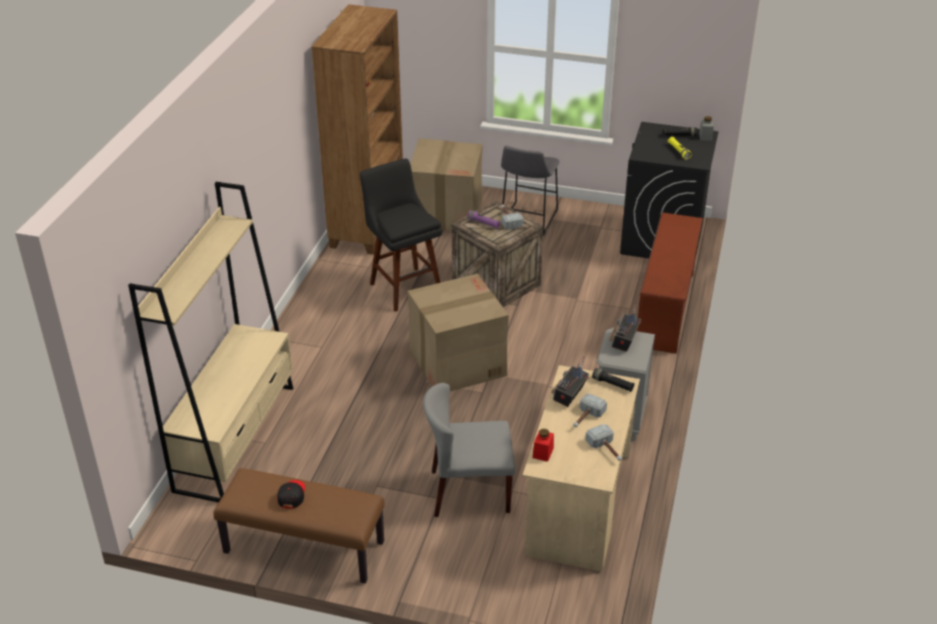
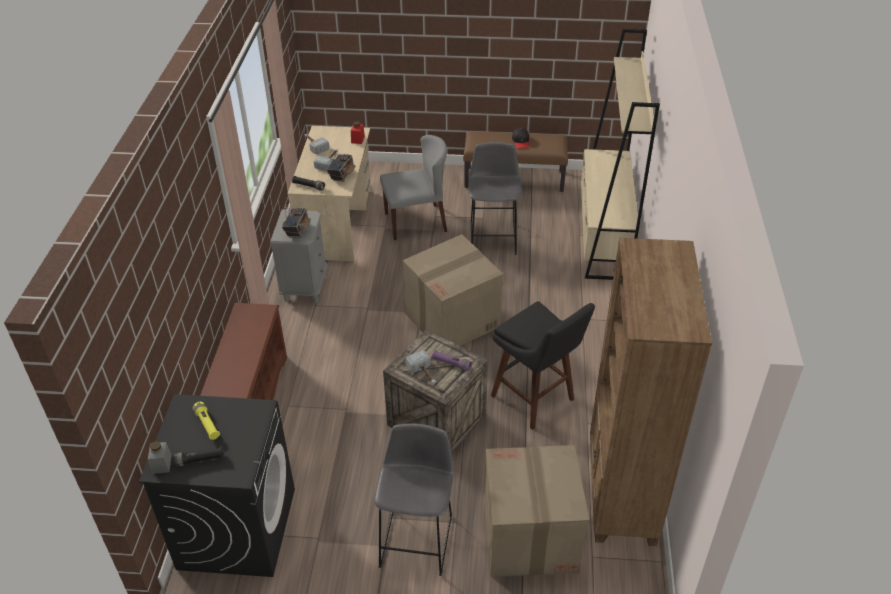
camera: 170 degrees right, 5 degrees up
(374, 455) = (493, 236): none -> grey stool

